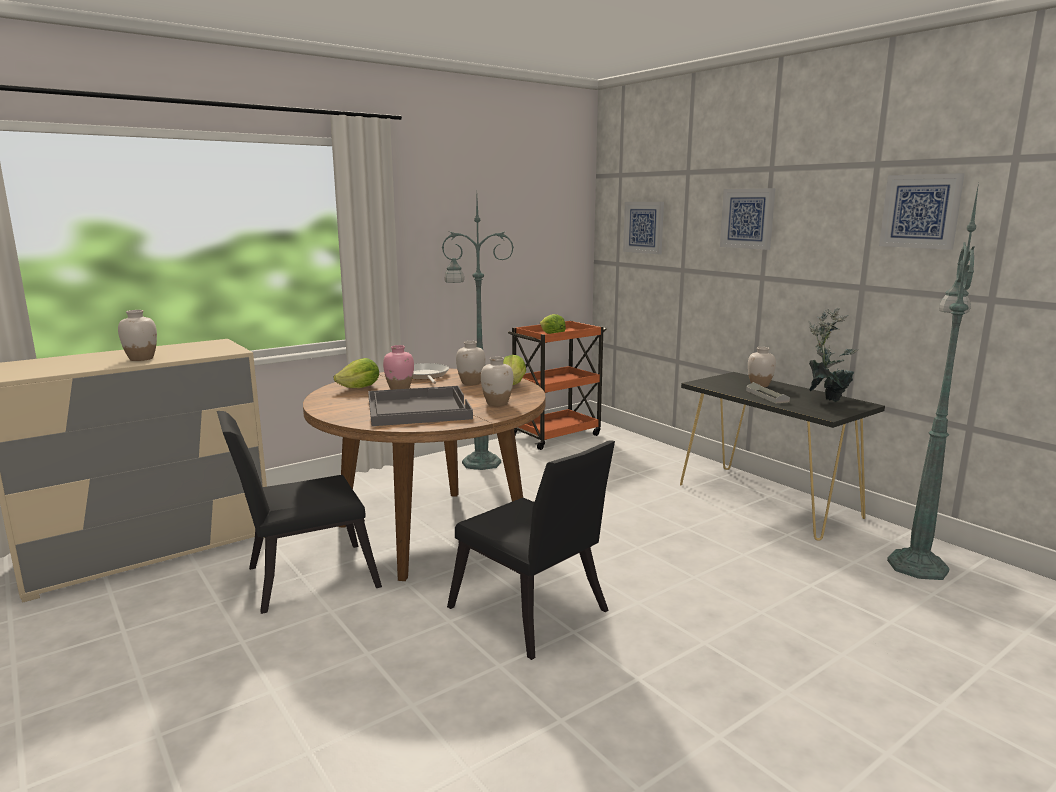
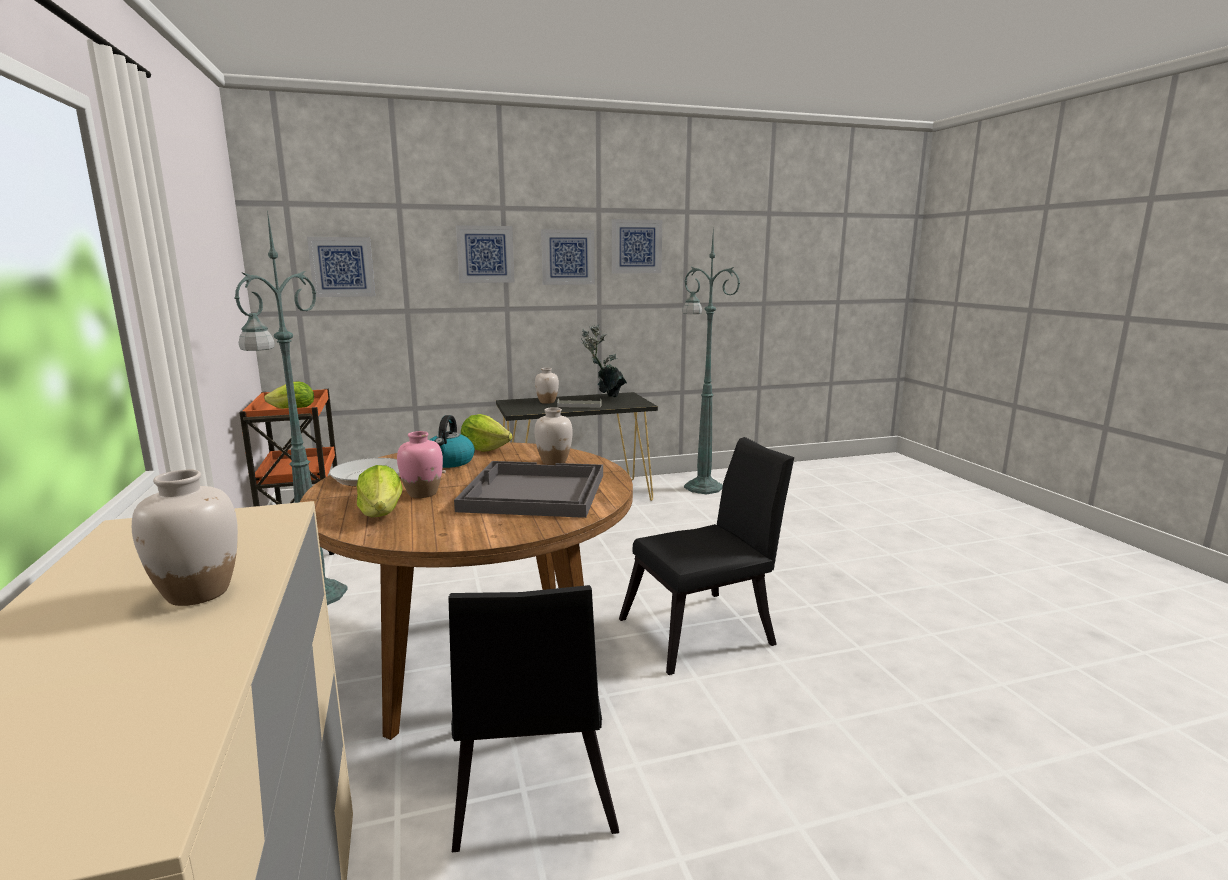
camera: 70 degrees left, 0 degrees up
(471, 383) = (449, 462): white vase -> kettle
(829, 223) = (567, 257): none -> picture

